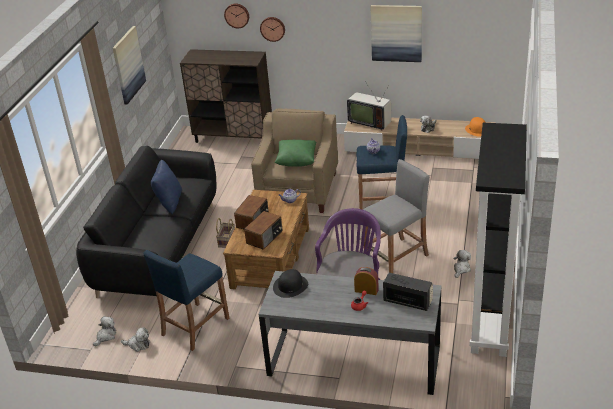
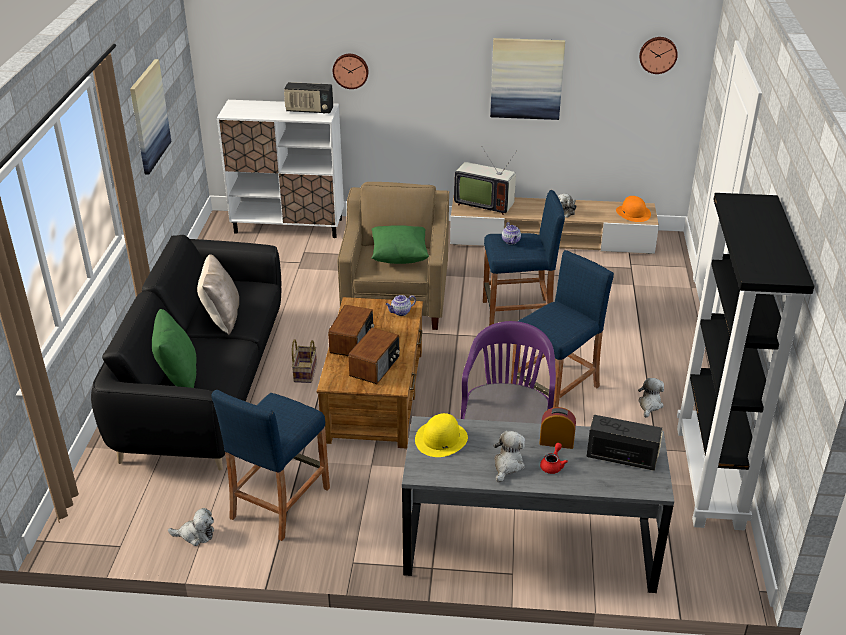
camera: 10 degrees left, 0 degrees up
(106, 336) = (142, 523): plush toy -> plush toy (507, 465)
(135, 241) = (178, 376): none -> green pillow
(169, 202) = (221, 317): blue pillow -> beige pillow
(234, 137) = (289, 226): brown cabinet -> white cabinet
(237, 15) = (299, 50): wall clock -> wall clock (658, 54)
(244, 57) = (309, 110): none -> radio
(290, 286) = (441, 439): black hat -> yellow hat
(396, 257) = (555, 390): grey stool -> blue stool

